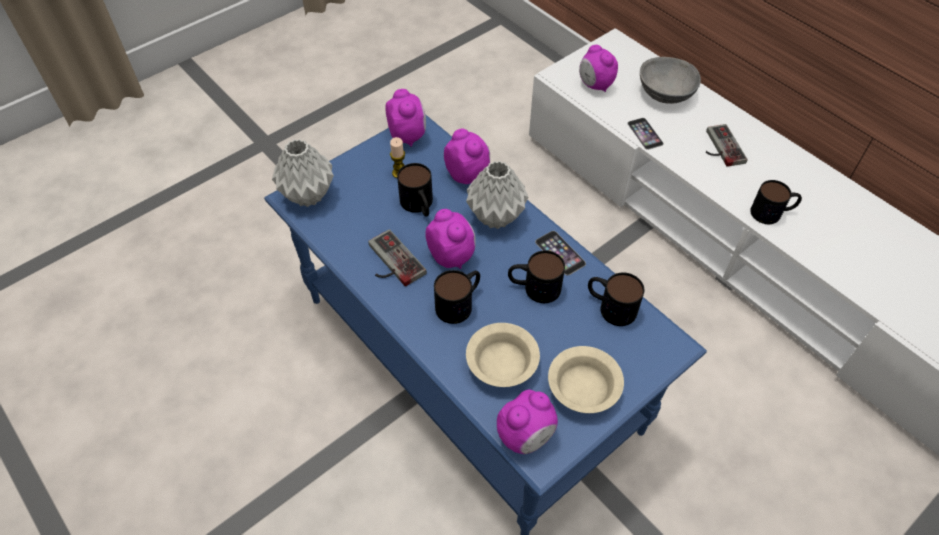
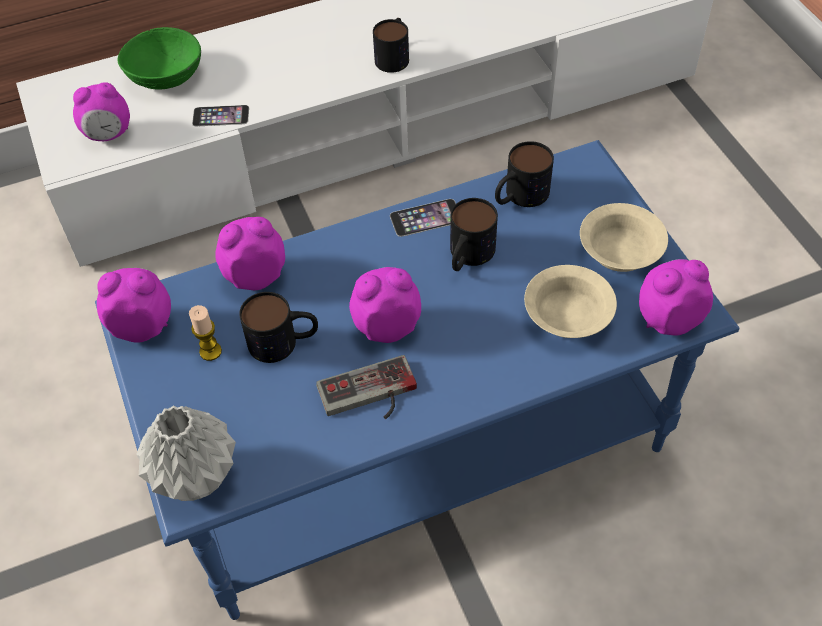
camera: 70 degrees left, 0 degrees up
(460, 303) = (464, 335): mug -> none
(495, 218) = (343, 265): grey vase -> none
(526, 436) = (668, 319): alarm clock -> alarm clock turned 90 degrees counterclockwise
(665, 93) = (166, 76): grey bowl -> green bowl
(719, 147) = (280, 62): game controller -> none

